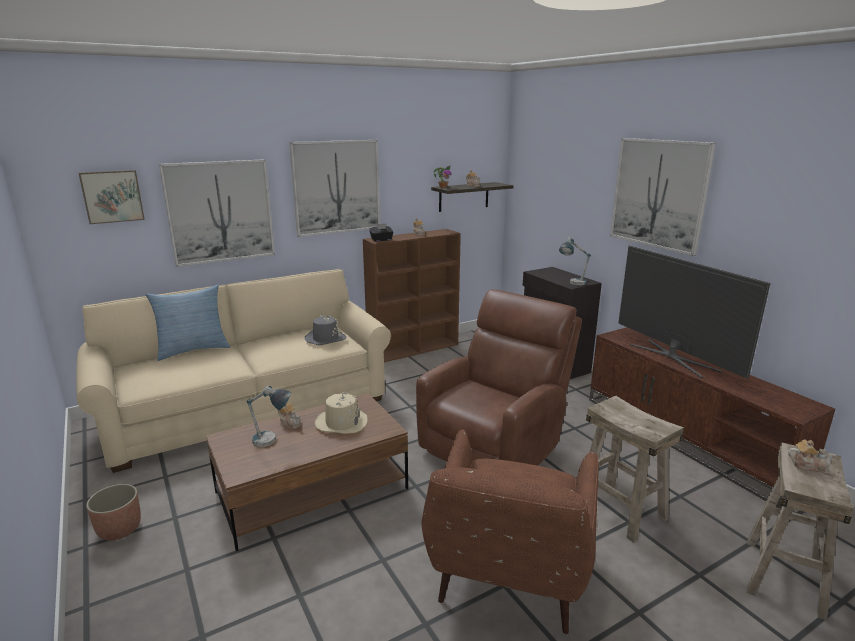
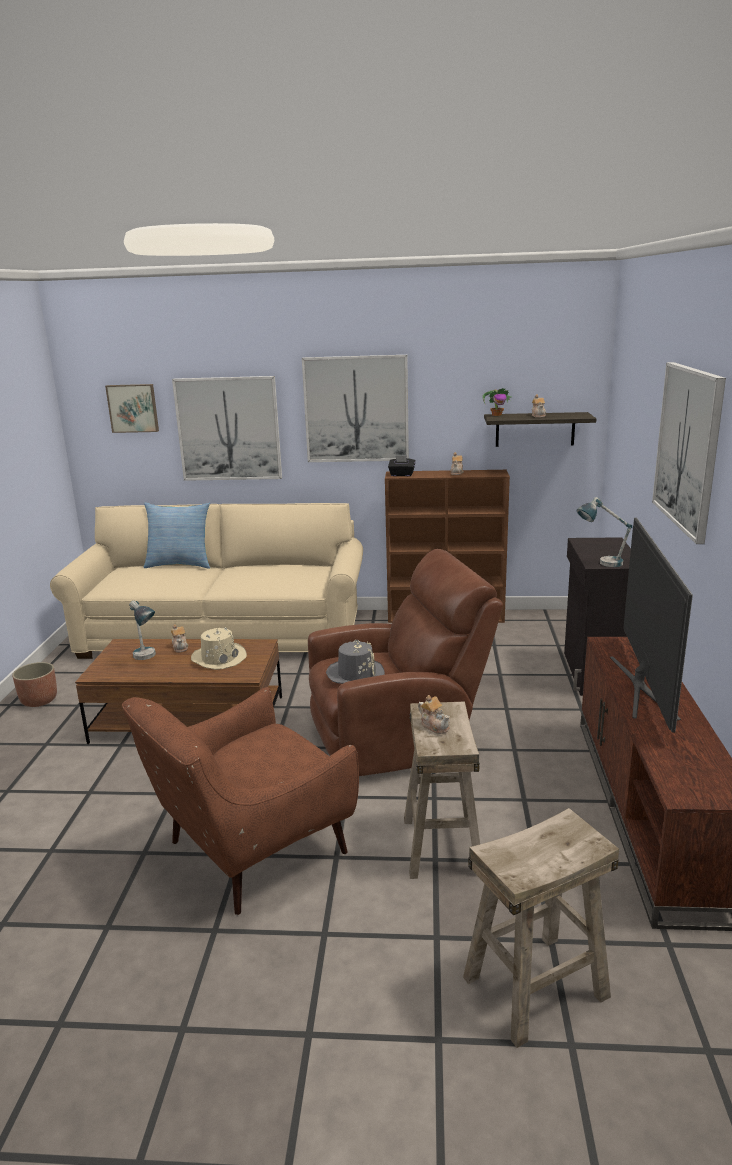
camera: 35 degrees right, 0 degrees up
(325, 338) = (296, 577): grey hat -> grey hat (355, 674)
(807, 465) = (553, 840): teapot -> teapot (435, 725)

